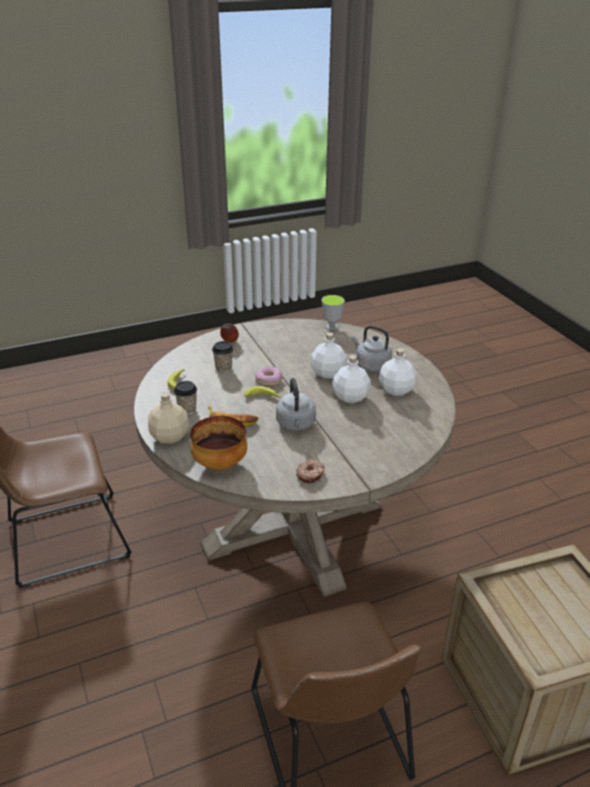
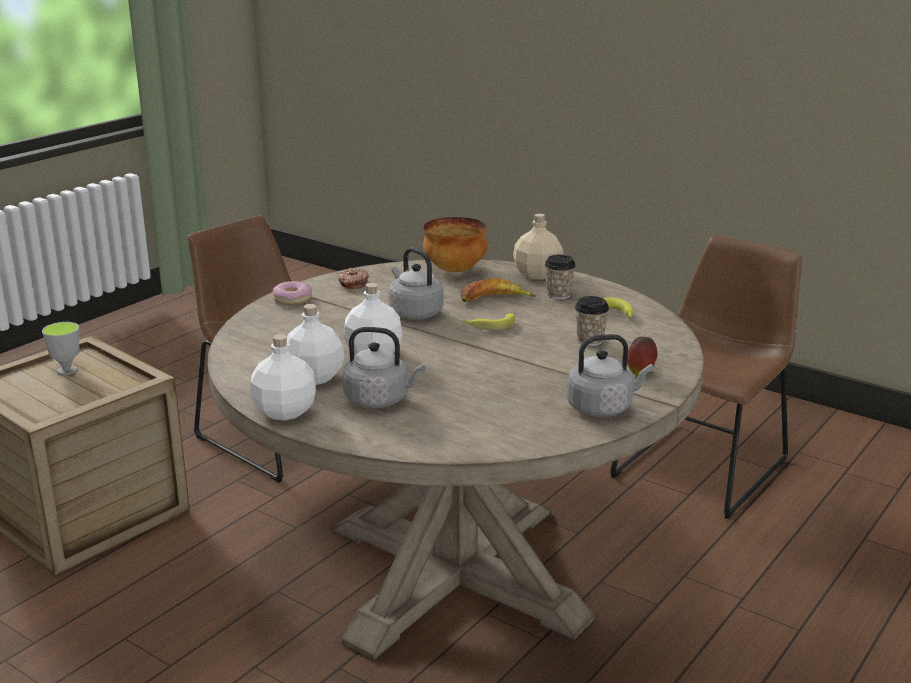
camera: 150 degrees right, 10 degrees down
(268, 380) = (509, 344): donut -> donut (292, 299)
(273, 331) = (603, 408): none -> grey kettle
(328, 373) = (437, 372): white bottle -> white bottle (285, 412)
(332, 327) = (514, 445): cup -> cup (67, 370)

